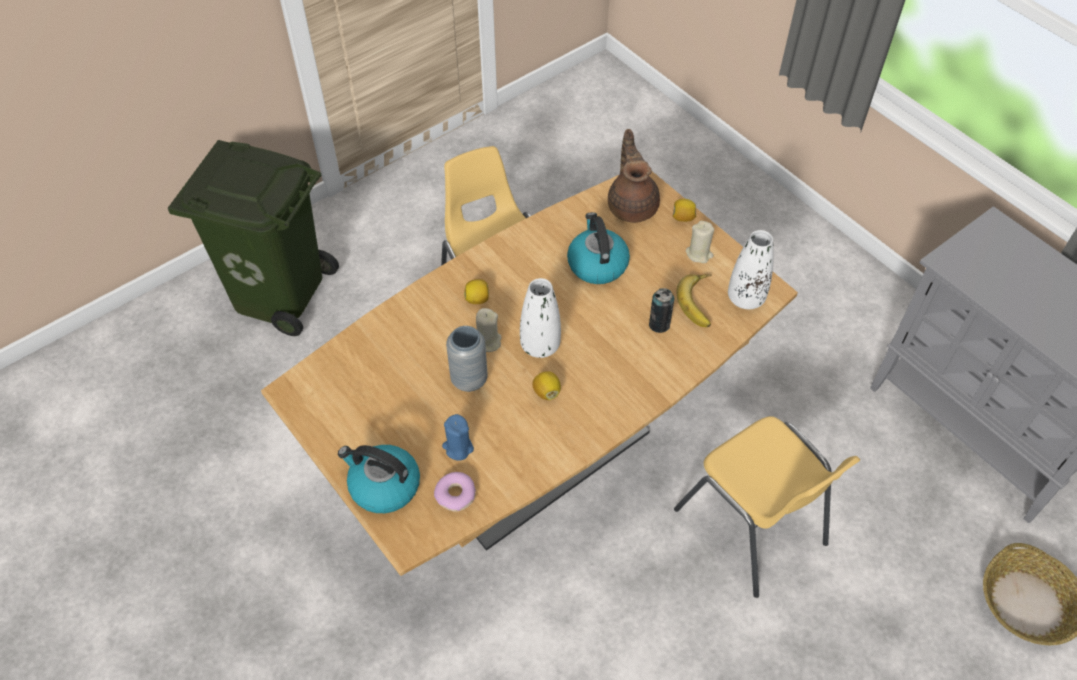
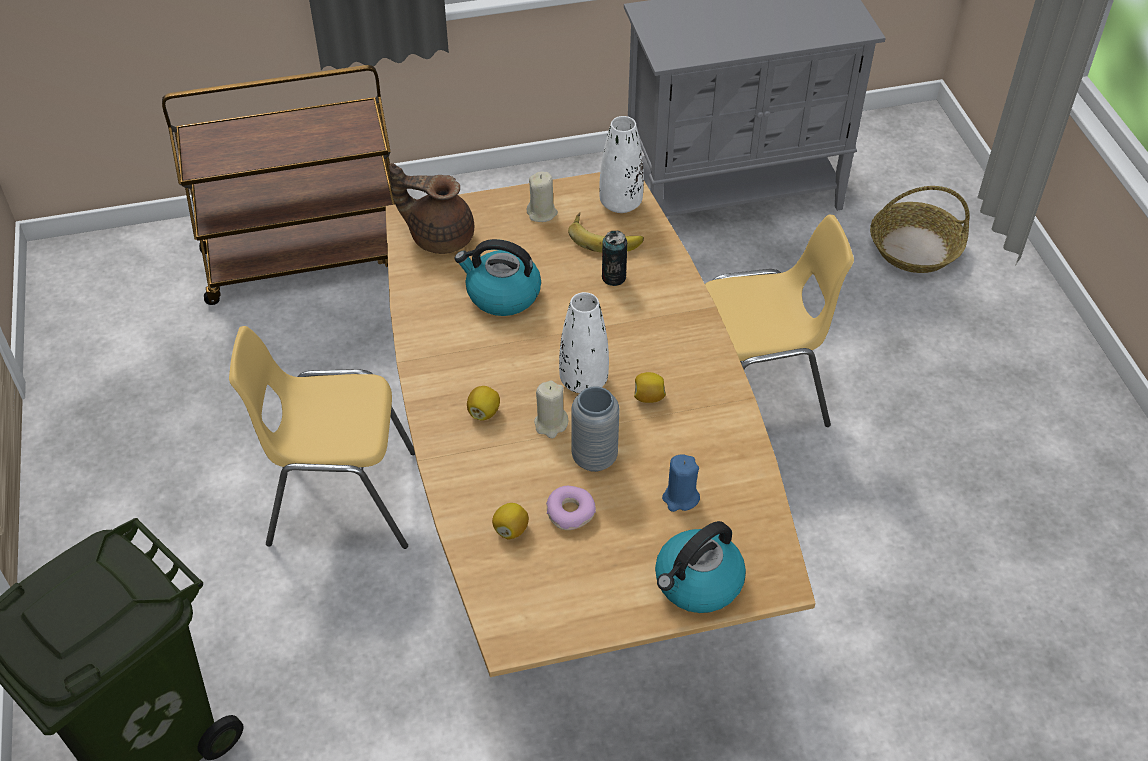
camera: 65 degrees left, 5 degrees down
(456, 495) = (740, 520): donut -> donut (570, 512)
(683, 218) = (485, 205): lemon -> lemon (511, 530)
(690, 187) = (306, 260): none -> brown cart

